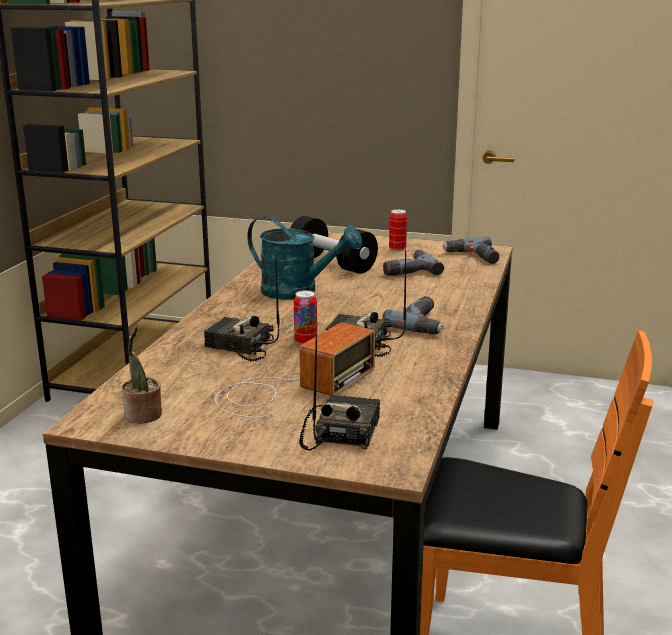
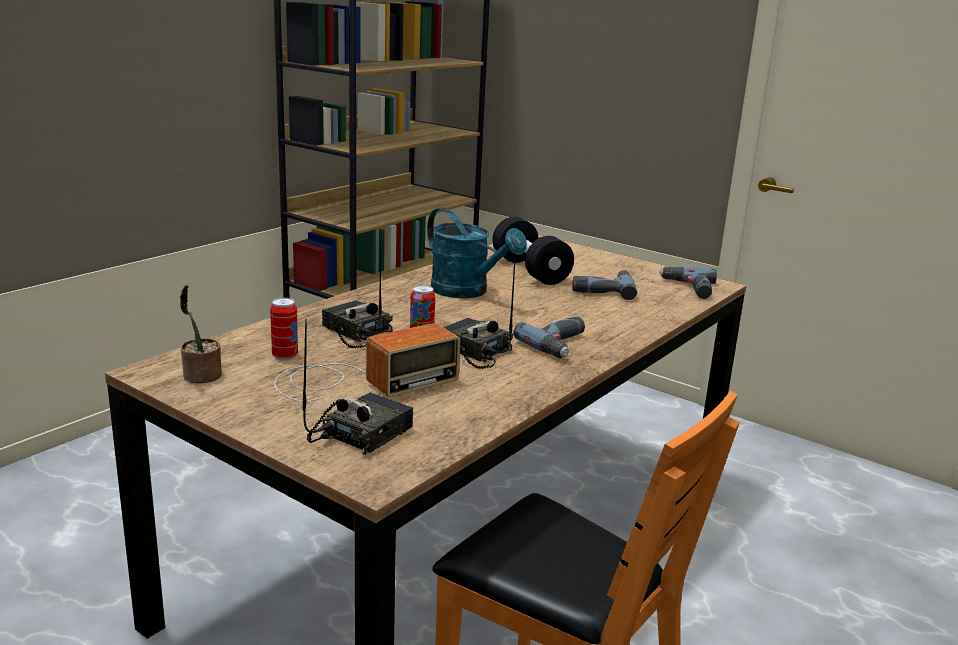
camera: 20 degrees right, 0 degrees up
(397, 249) = (613, 267): can -> can (285, 356)

